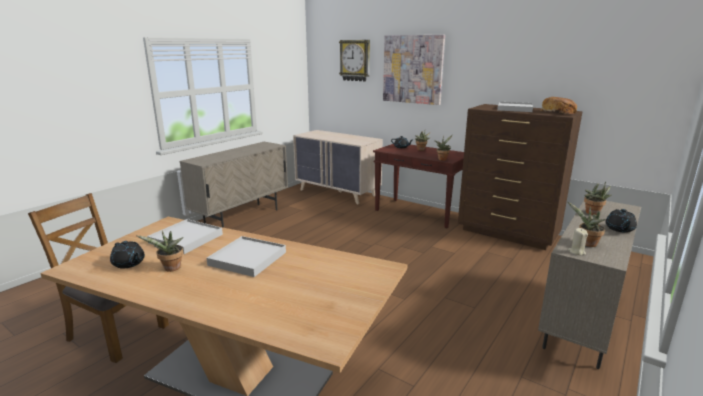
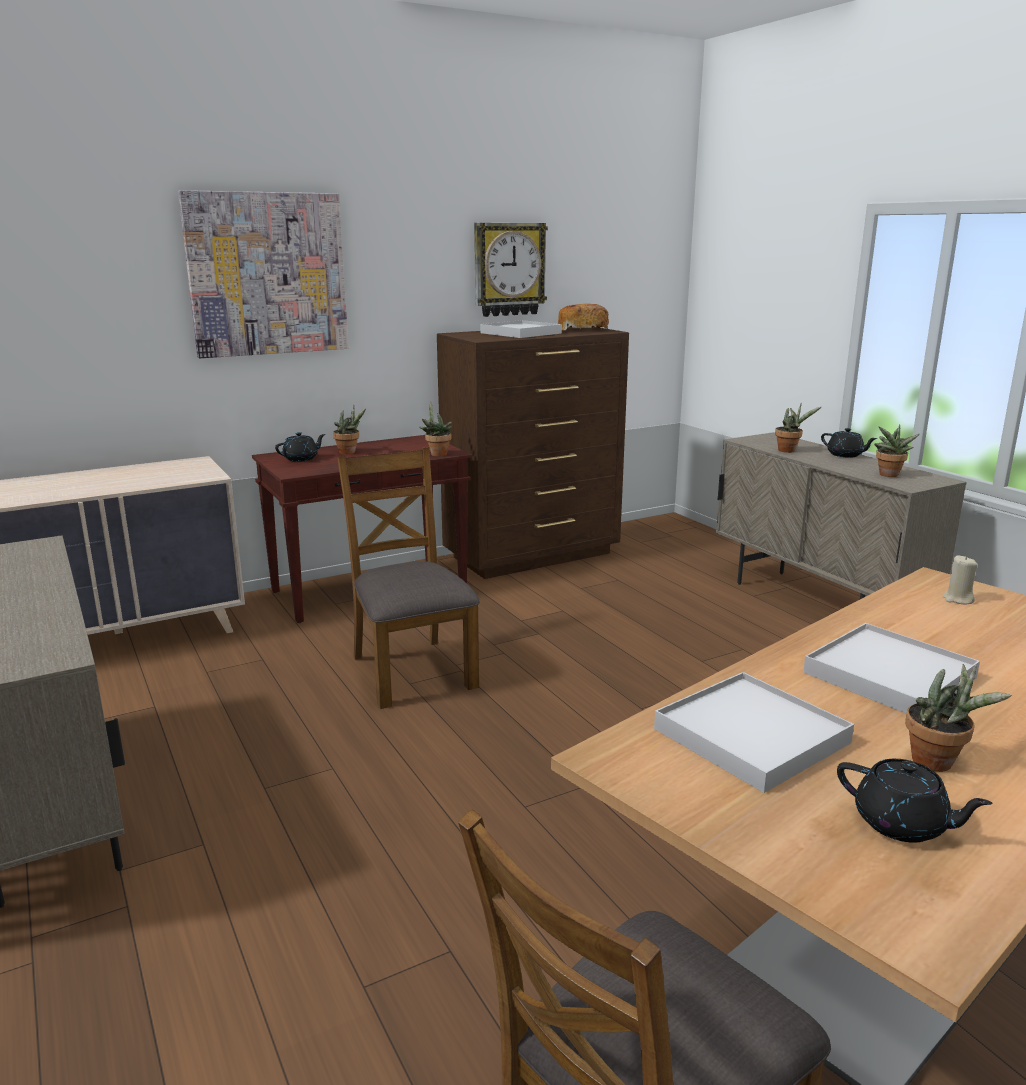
camera: 65 degrees left, 0 degrees up
(129, 263) = (902, 824): black teapot -> black teapot turned 60 degrees clockwise
(355, 60) = (80, 259): wall clock -> wall clock (508, 269)
(361, 237) = (411, 671): none -> brown chair
(576, 252) = (913, 484): beige candle -> beige candle (957, 599)

